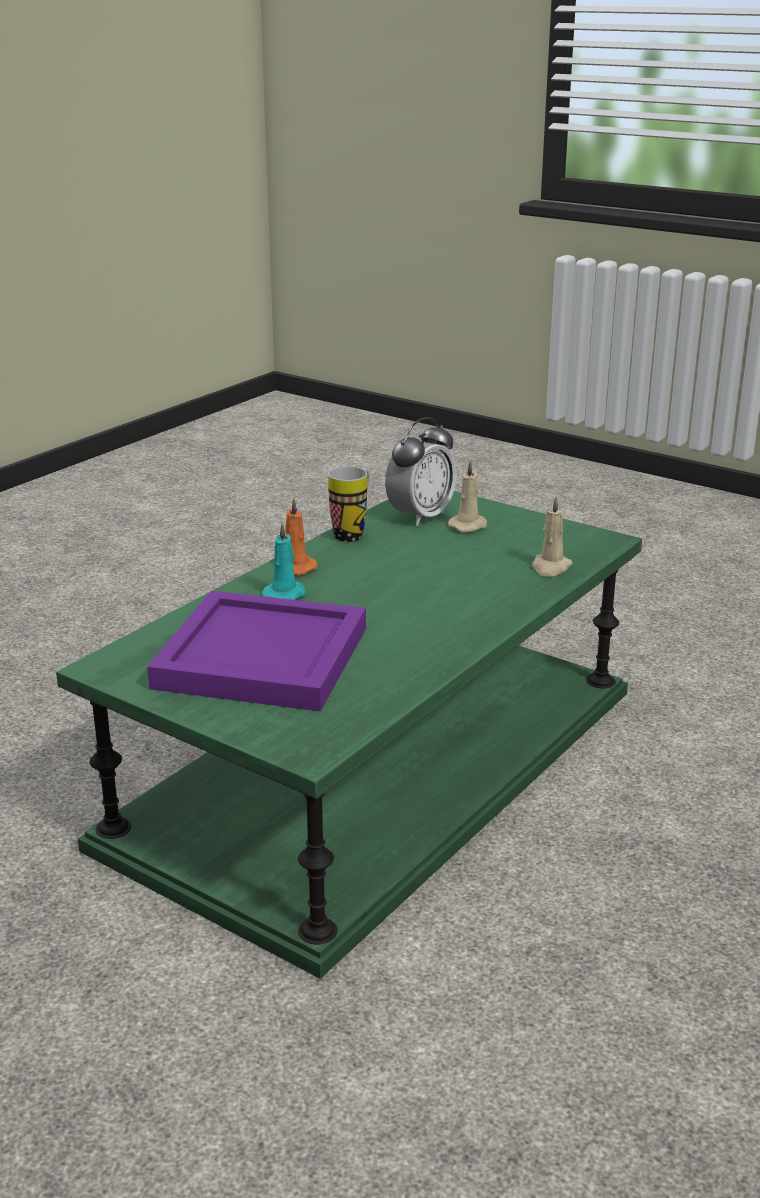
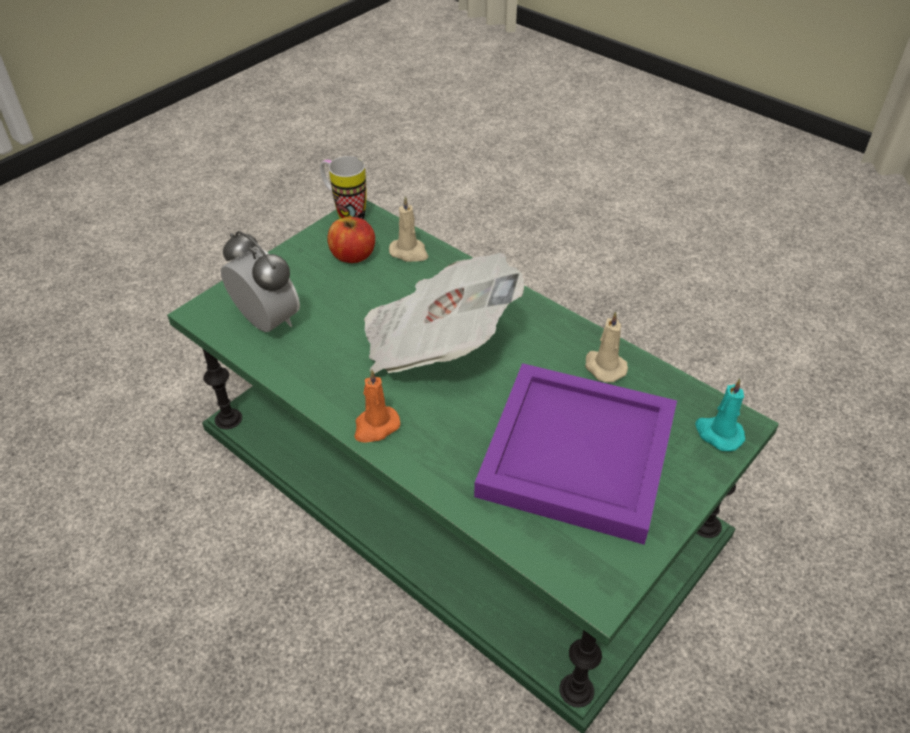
camera: 85 degrees left, 20 degrees up
(286, 594) = (440, 434): turquoise candle -> turquoise candle (718, 433)
(353, 533) = (296, 375): mug -> mug (345, 214)
(408, 587) = (436, 344): none -> newspaper
(469, 526) = (302, 290): beige candle -> beige candle (604, 367)
(532, 542) = (353, 255): none -> apple

